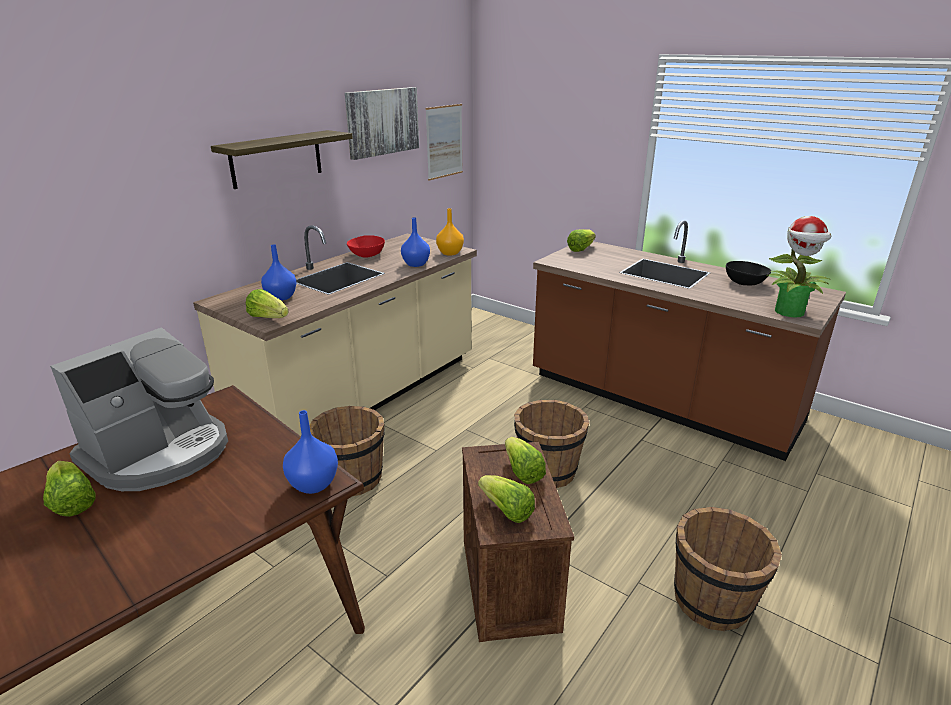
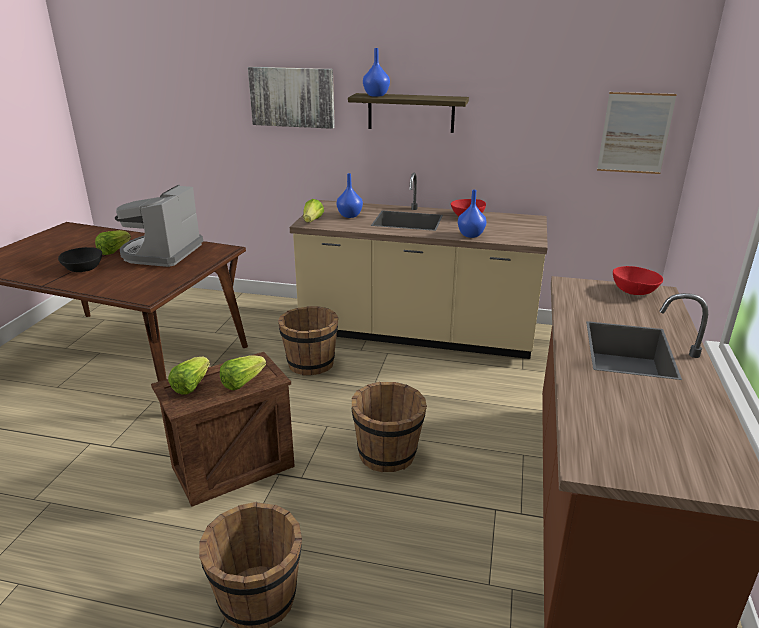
camera: 65 degrees right, 0 degrees up
(159, 453) = (161, 253): coffee machine -> coffee machine turned 90 degrees clockwise
(313, 483) = (143, 295): blue vase -> blue vase (376, 95)
(382, 122) = (539, 98): picture -> picture (292, 97)
(449, 253) = (518, 240): orange vase -> none
(580, 249) = (634, 291): lettuce -> red bowl
(745, 282) = (677, 409): black bowl -> black bowl (84, 269)
(790, 312) = (599, 451): potted plant -> none

